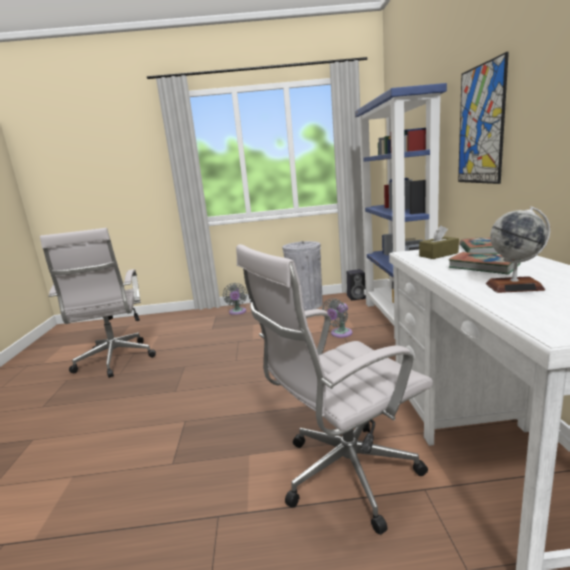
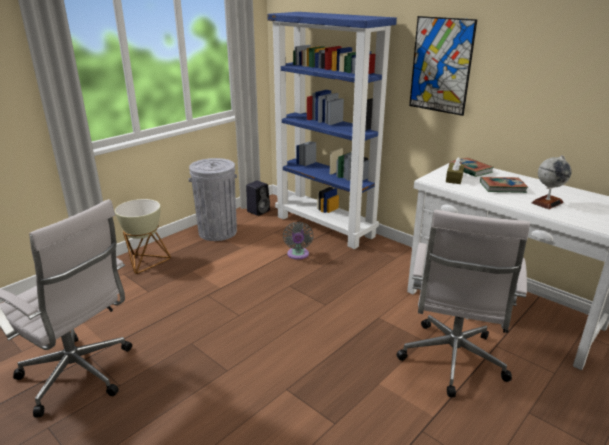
camera: 45 degrees left, 10 degrees up
(237, 312) = (147, 261): grey fan -> planter

